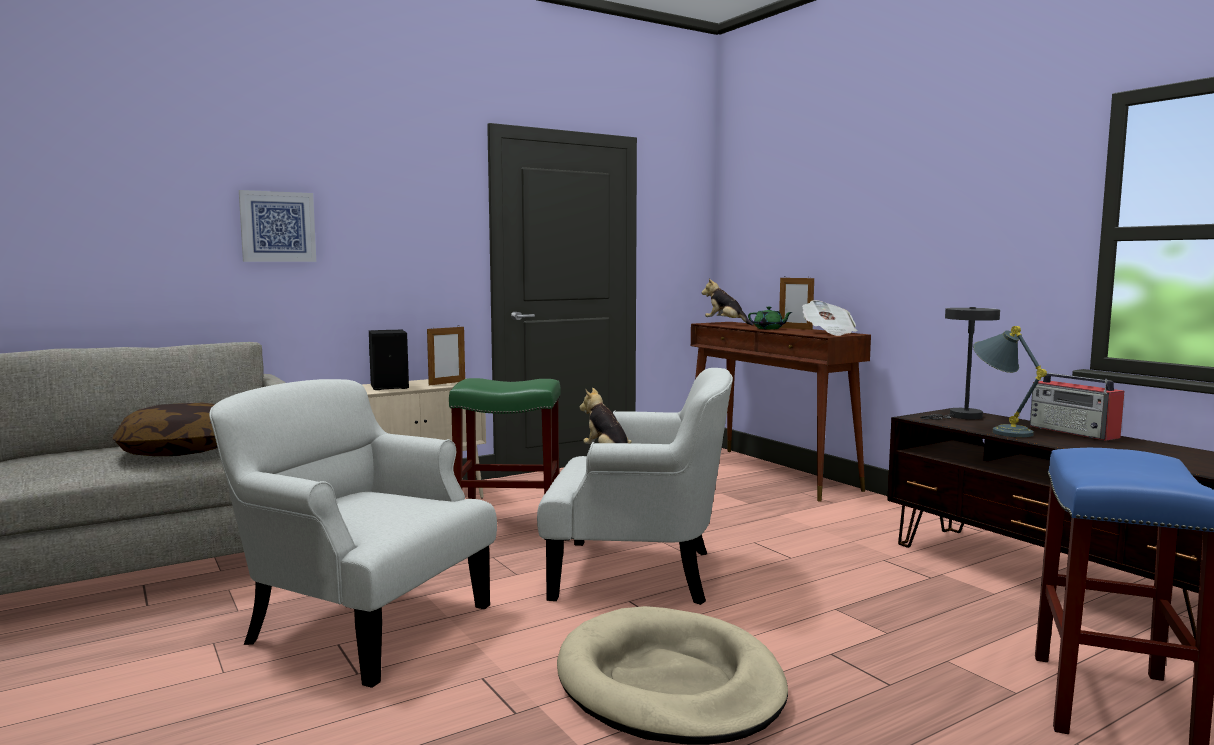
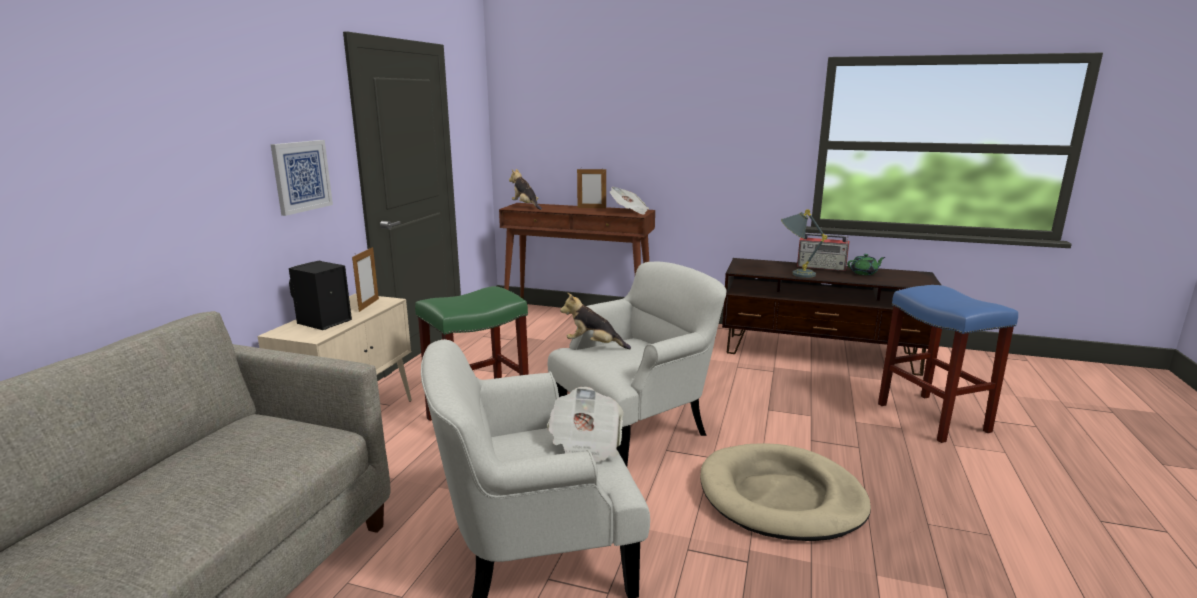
camera: 40 degrees left, 10 degrees up
(181, 450) = (241, 463): pillow -> none
(278, 227) = (176, 165): picture -> picture (301, 176)
(407, 511) = (585, 446): none -> newspaper
(726, 323) = (526, 206): plush toy -> plush toy turned 45 degrees clockwise
(769, 329) = (577, 210): green teapot -> green teapot (864, 273)
(961, 417) = (755, 265): grey table lamp -> none

